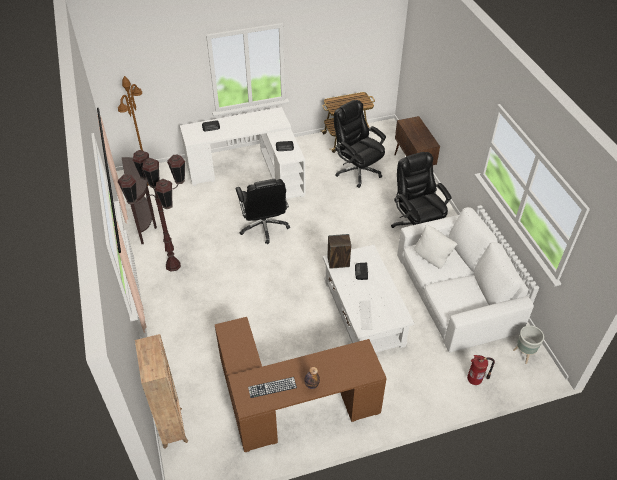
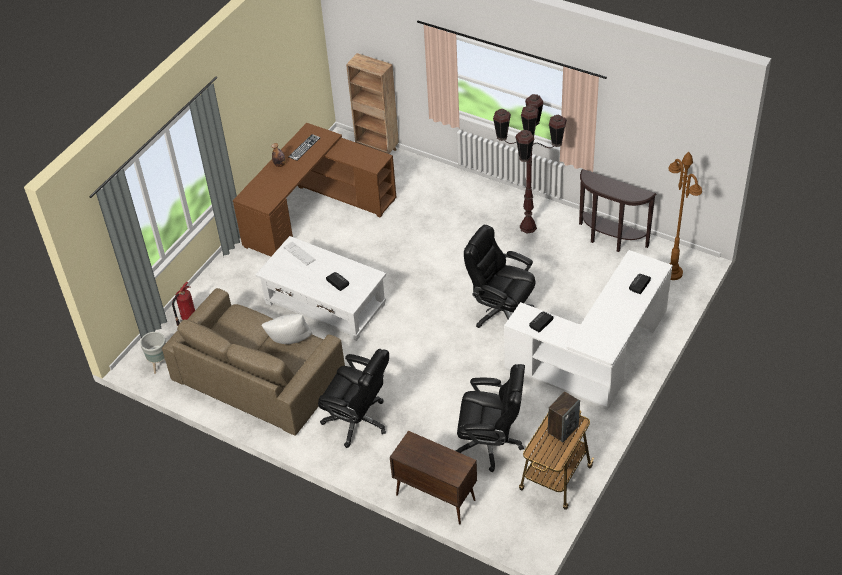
camera: 140 degrees right, 0 degrees up
(338, 262) = (366, 276): speaker -> speaker (563, 429)
(455, 294) = (259, 376): white sofa -> brown sofa

